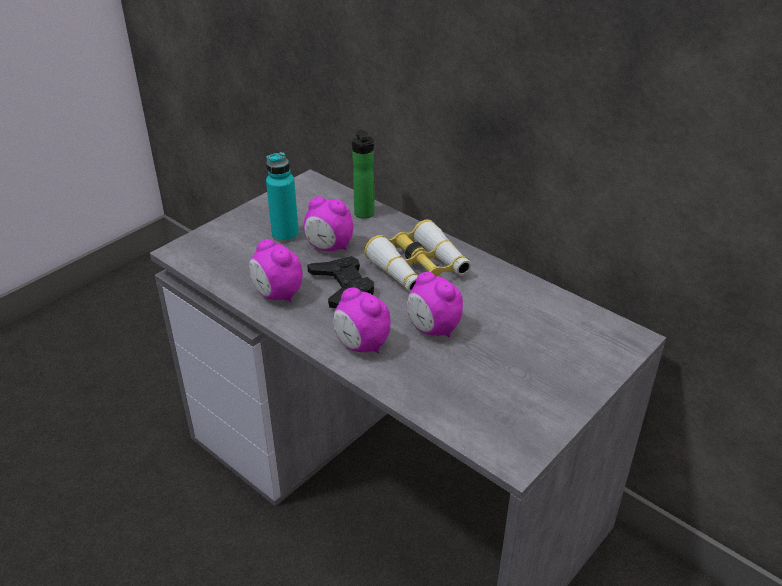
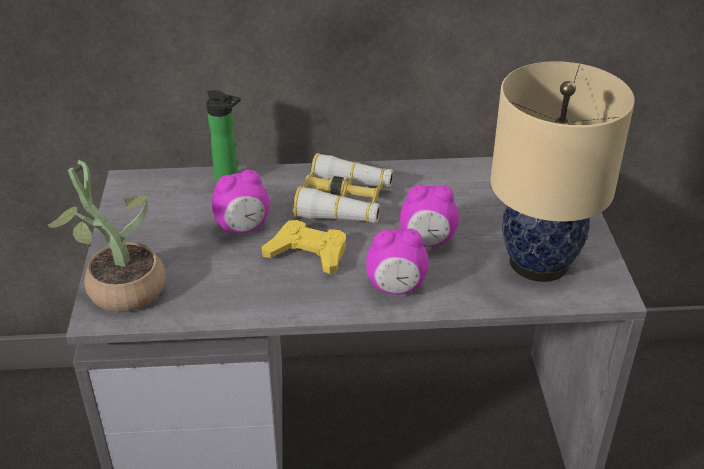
camera: 45 degrees left, 0 degrees up
(212, 241) = (119, 287): none -> potted plant
(277, 295) = (262, 294): alarm clock -> none
(285, 235) = (184, 240): turquoise bottle -> none
(342, 287) = (308, 253): black game controller -> yellow game controller
(493, 397) = (539, 262): none -> beige table lamp

